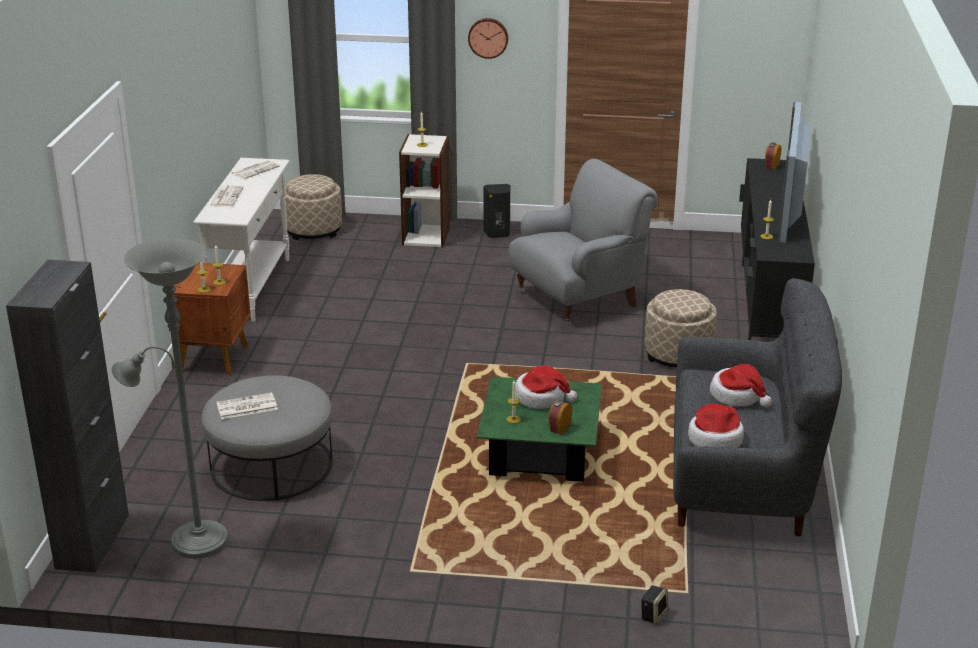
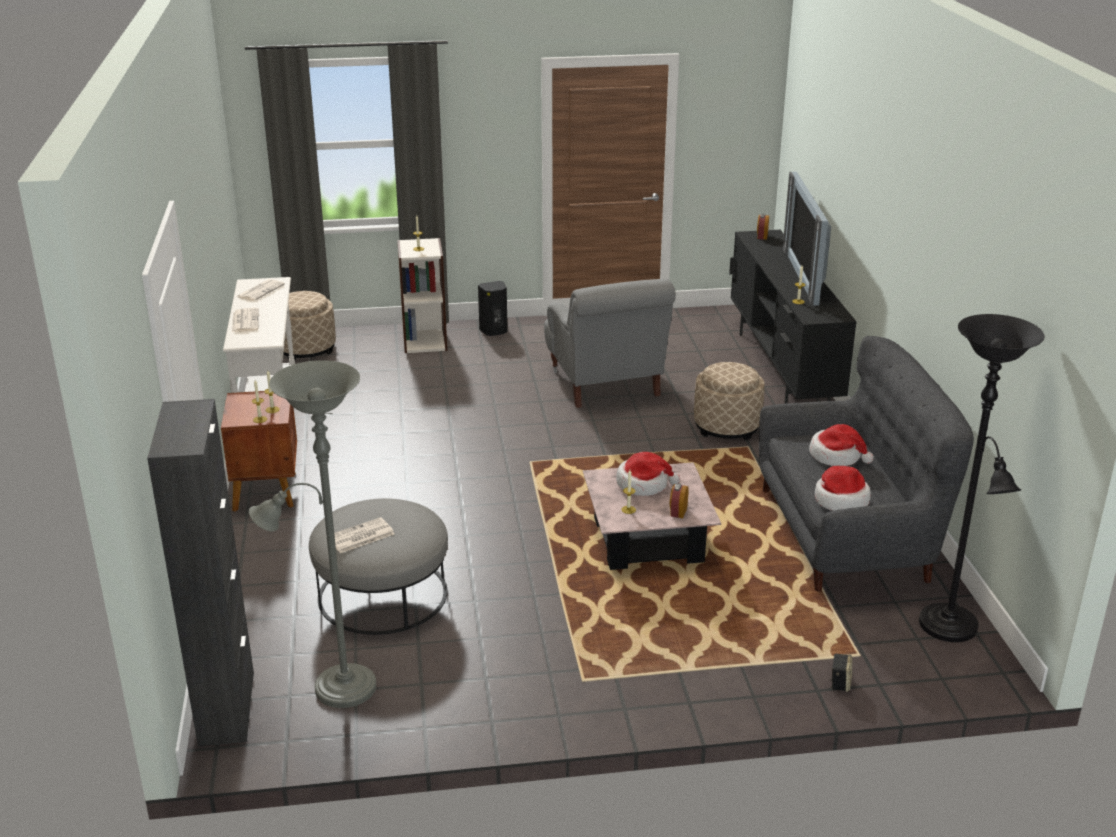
camera: 15 degrees left, 0 degrees up
(488, 37) = (472, 135): wall clock -> none
(540, 453) = (647, 540): green coffee table -> pink coffee table
(579, 298) = (605, 384): grey armchair -> grey armchair turned 120 degrees clockwise
(795, 584) = (951, 629): none -> black floor lamp

